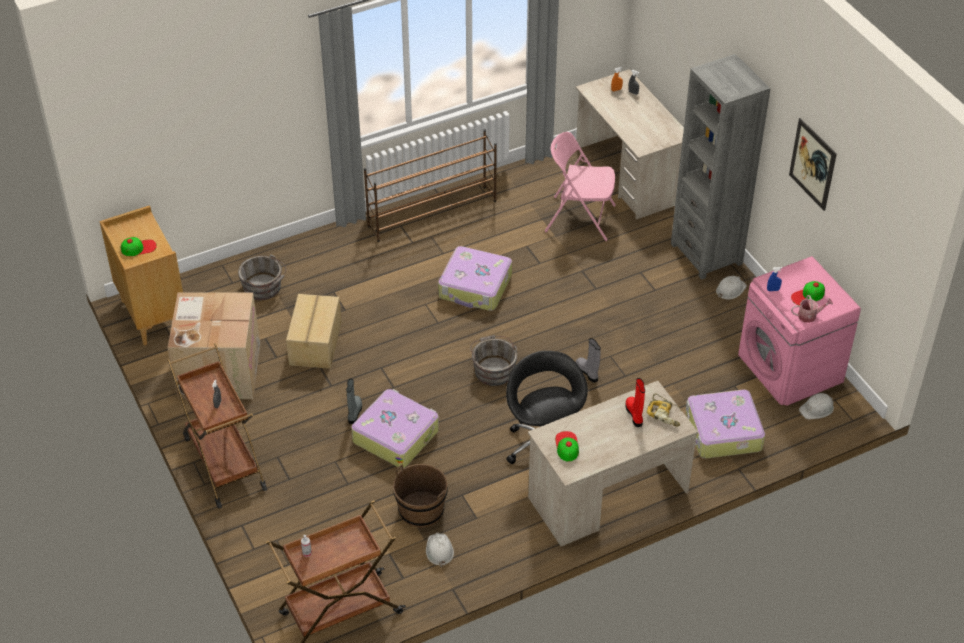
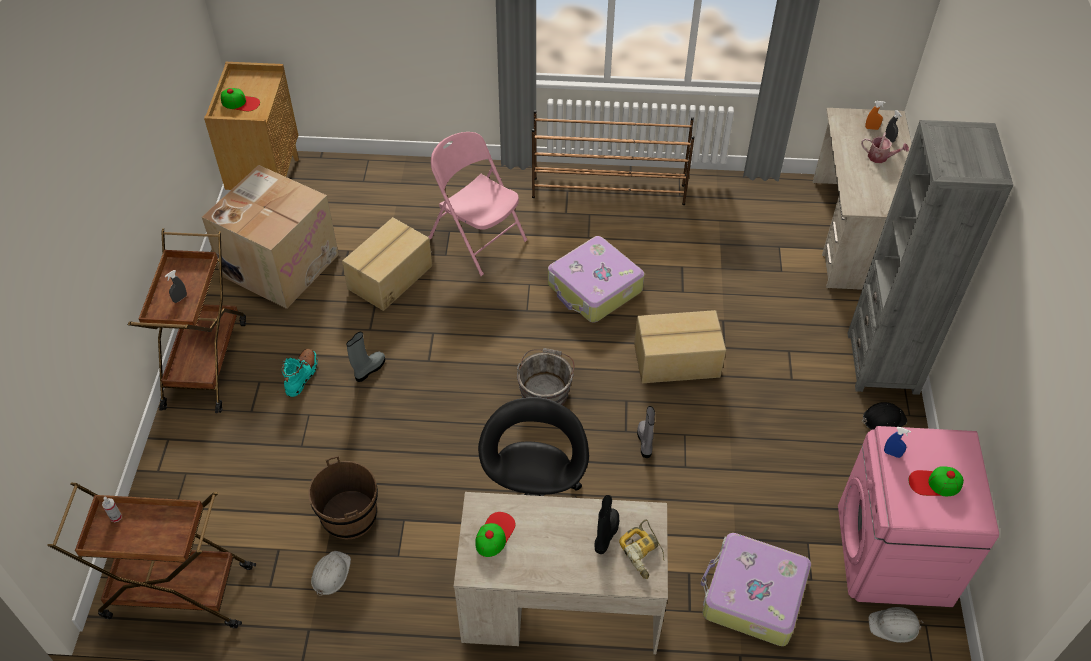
camera: 30 degrees right, 5 degrees up
(264, 288) = (387, 199): grey bucket -> none
(306, 438) = (302, 375): none -> turquoise boot
(396, 435) = (390, 415): suitcase -> none
(570, 311) = (677, 361): none -> cardboard box
(580, 218) = (763, 260): pink chair -> pink chair (478, 239)
(635, 414) = (605, 534): red boot -> black boot
(730, 289) = (883, 419): white hard hat -> black hard hat
(809, 316) = (918, 512): watering can -> watering can (881, 157)
(812, 164) = (1021, 311): picture -> none

